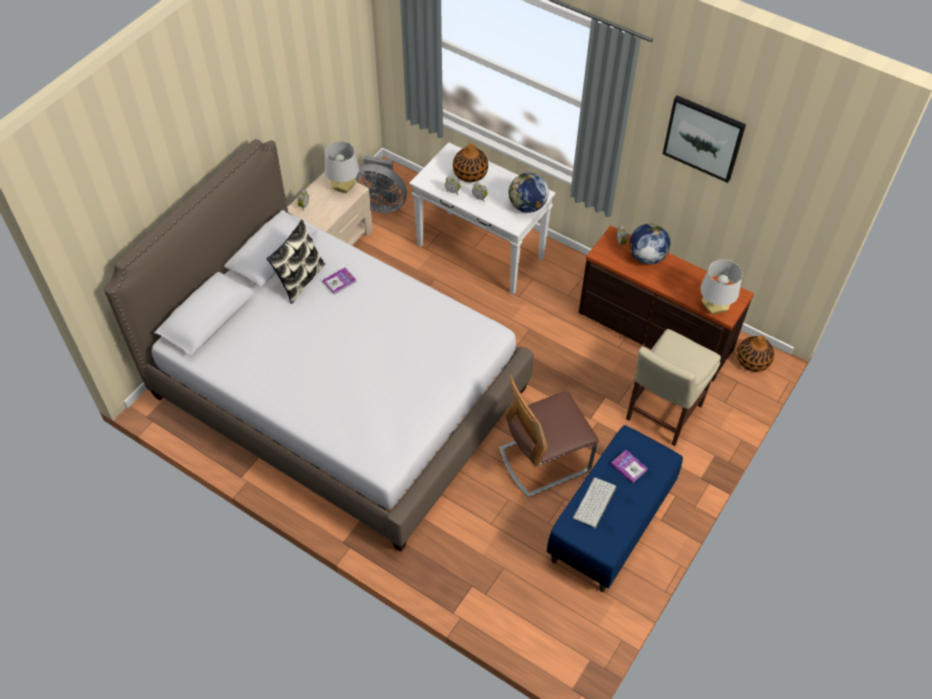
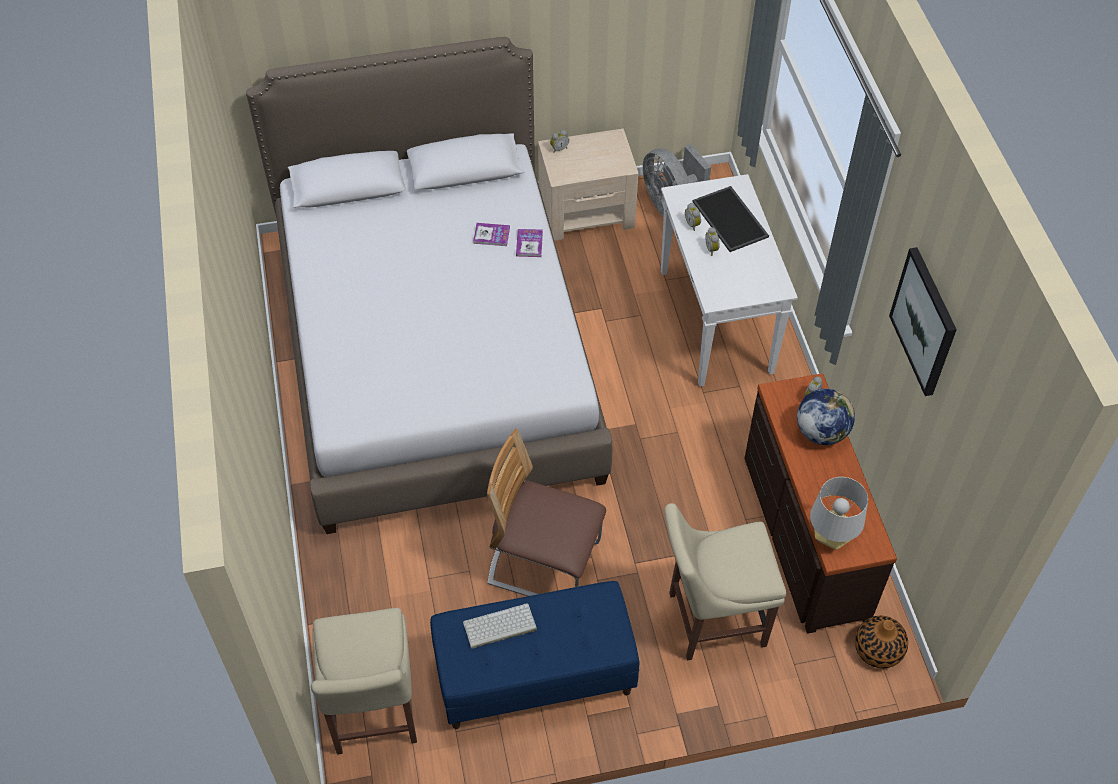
camera: 45 degrees right, 0 degrees up
(300, 280) = (460, 209): pillow -> none
(344, 188) = (615, 157): grey table lamp -> none
(470, 174) = (731, 219): vase -> tray
(527, 206) = (750, 291): globe -> none
(551, 626) = (373, 715): none -> beige chair
(629, 467) = (572, 622): book -> book (529, 244)

